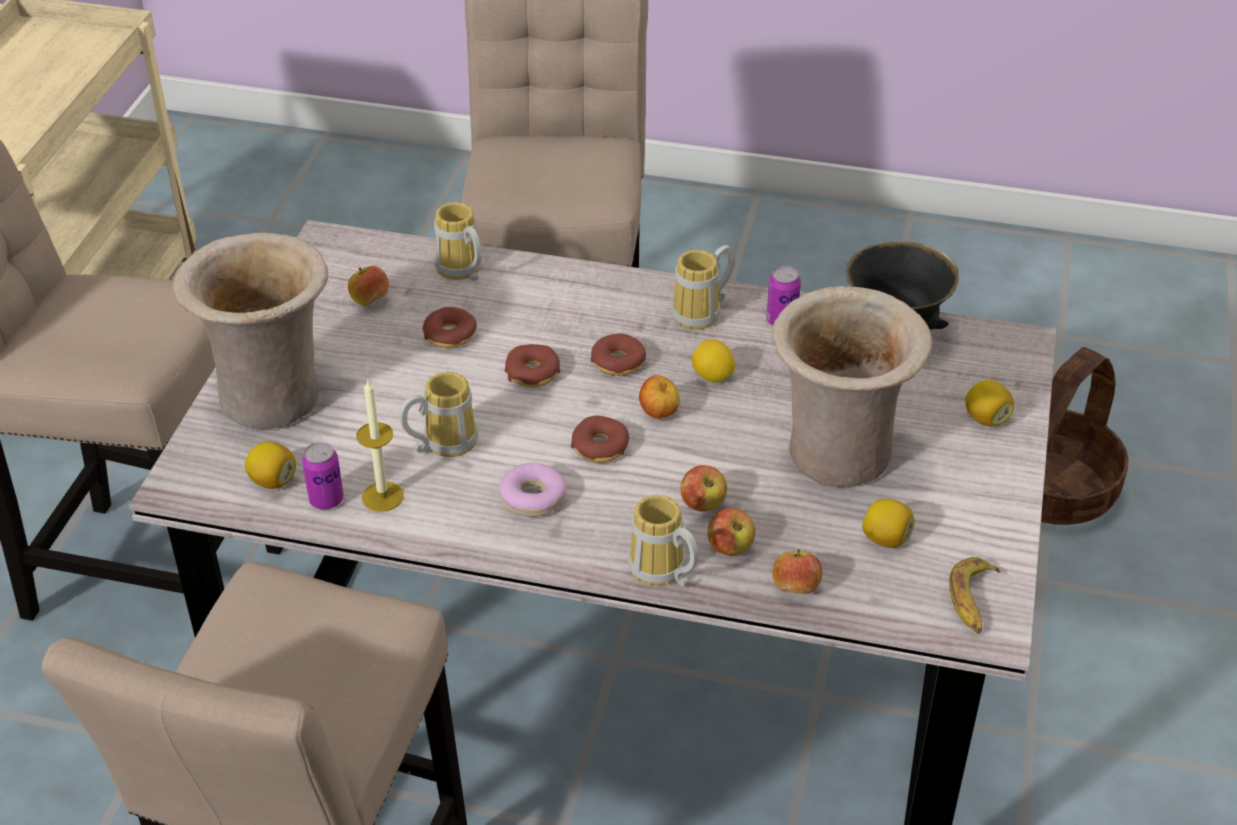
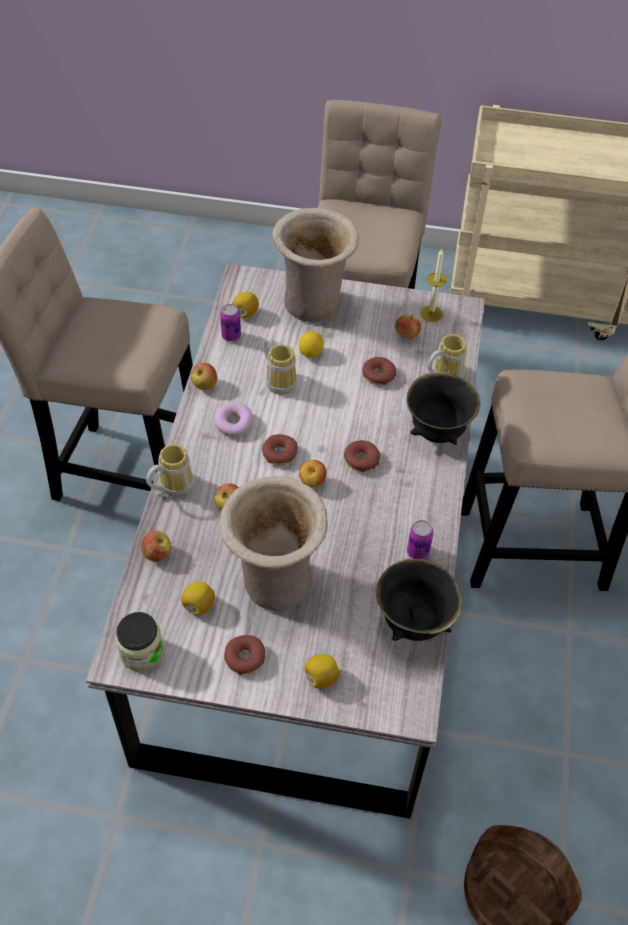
camera: 85 degrees right, 10 degrees up
(382, 496) = (234, 358): candle -> candle (431, 313)
(533, 373) = (346, 417): donut -> donut (245, 658)
(571, 286) = (437, 432): none -> black bowl
(703, 314) = (418, 505): mug -> none
(712, 377) = (352, 511): lemon -> lemon (310, 353)
(730, 548) = (192, 520): apple -> apple (204, 385)
(973, 601) = (141, 652): banana -> jar

